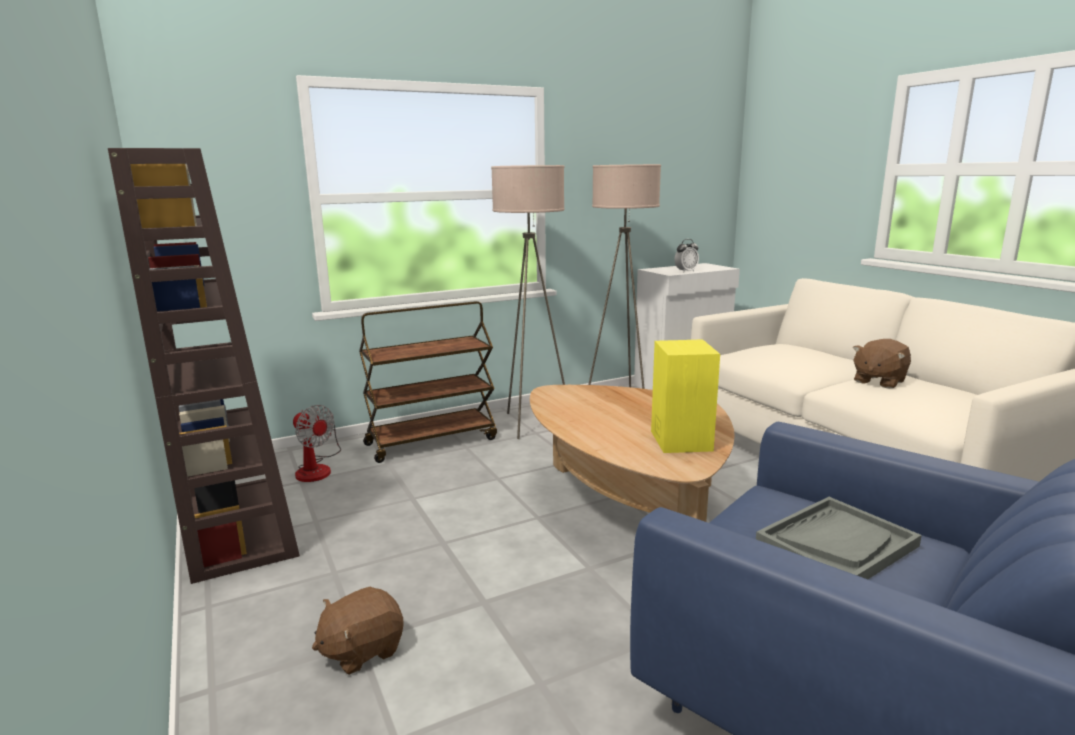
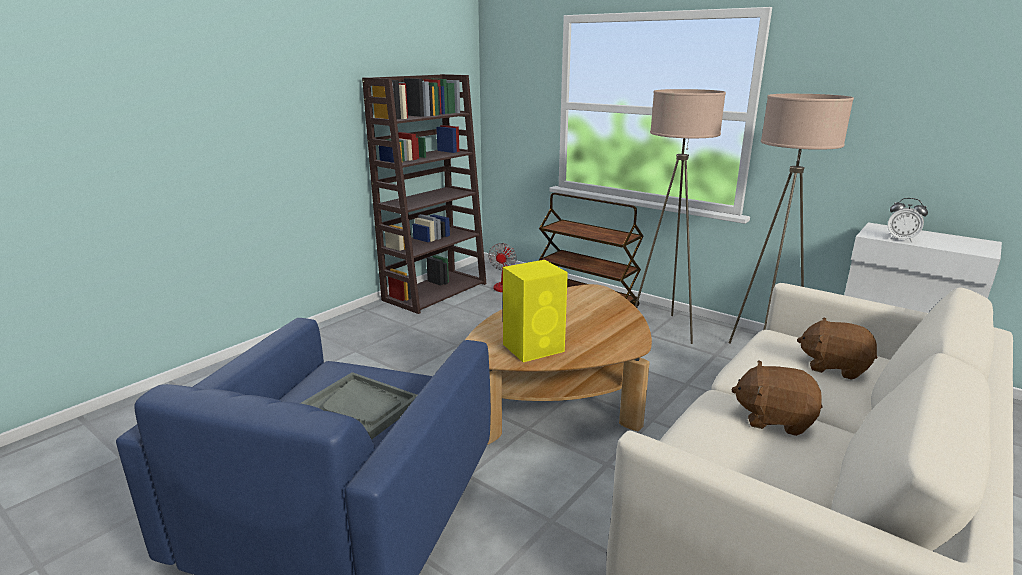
camera: 65 degrees right, 5 degrees up
(362, 650) = (350, 353): brown plush toy -> brown plush toy (834, 367)

